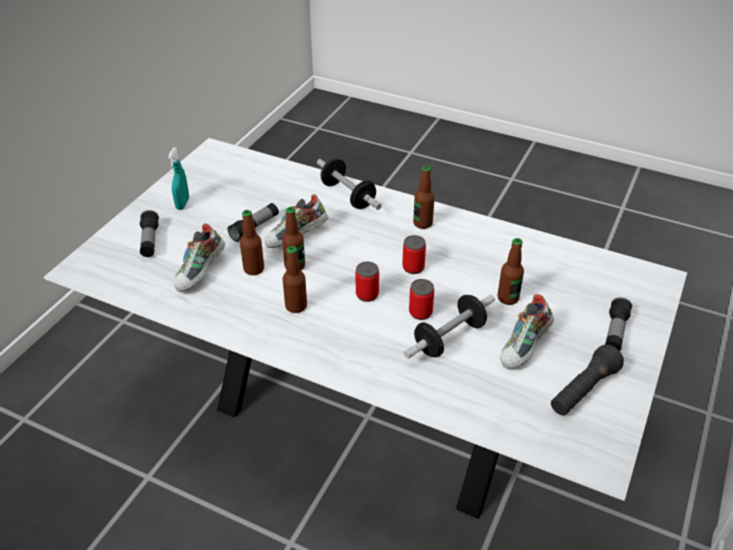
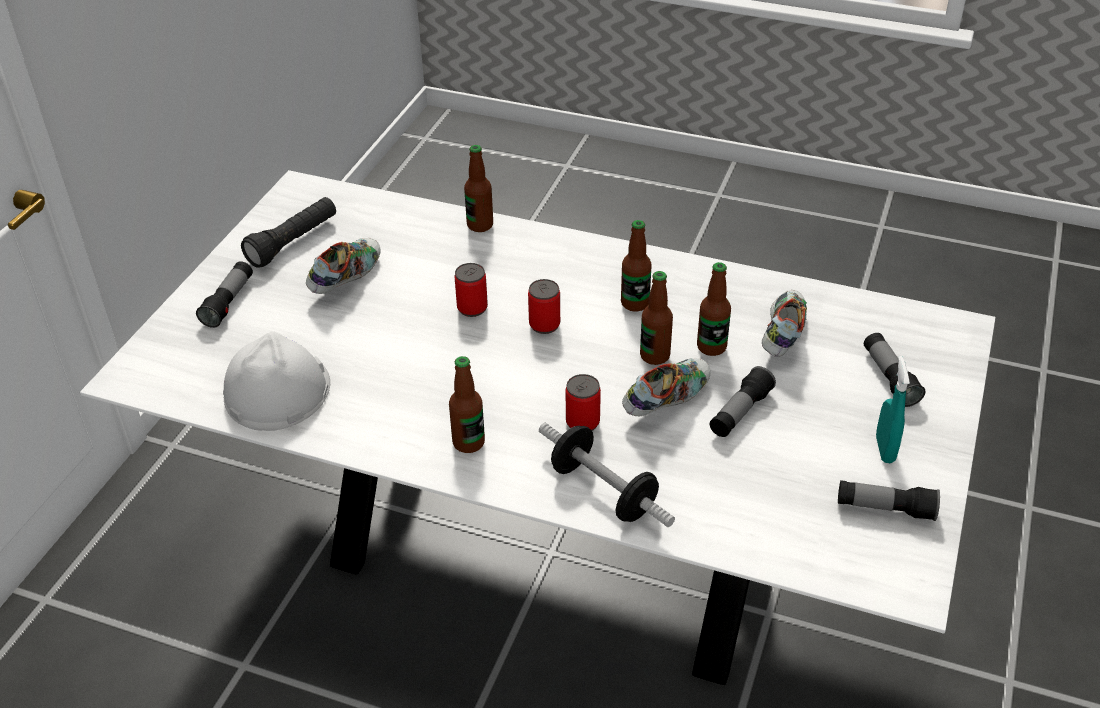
camera: 175 degrees right, 0 degrees up
(202, 179) = (885, 508): none -> flashlight
(413, 267) = (483, 367): can -> can (582, 422)
(449, 338) = (437, 282): dumbbell -> none
(508, 298) = (354, 334): bottle -> bottle (480, 225)
(551, 262) = (276, 391): none -> white hard hat

